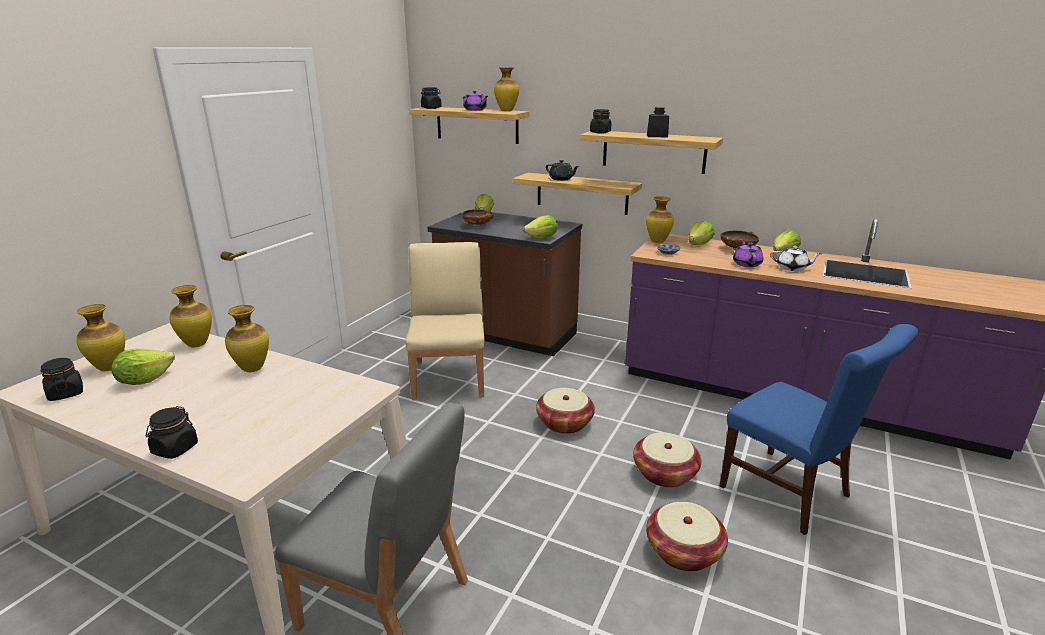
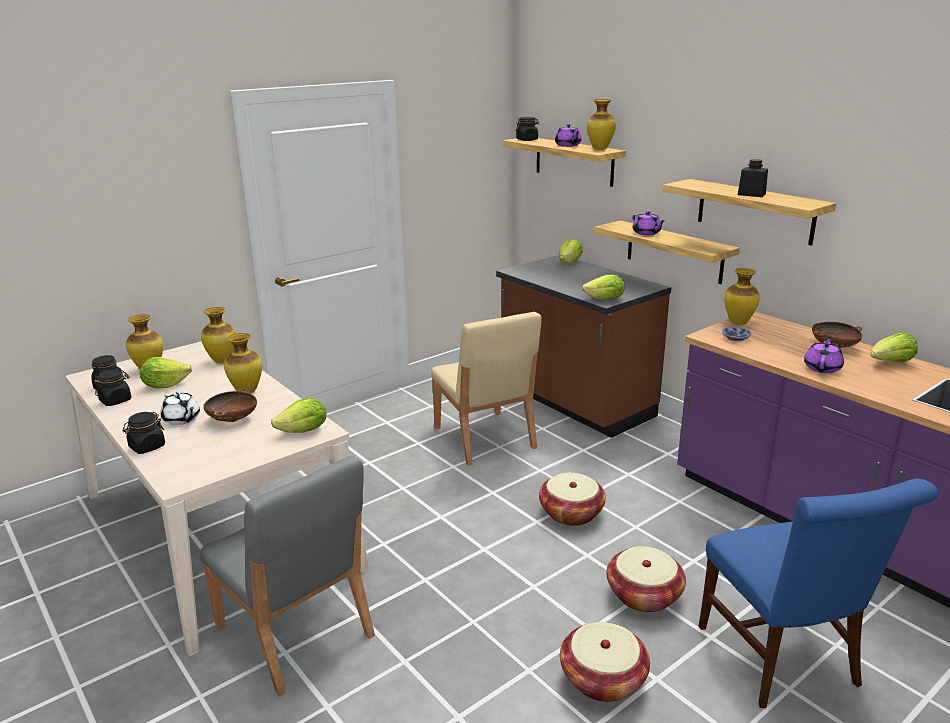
camera: 25 degrees right, 0 degrees up
(450, 378) = (484, 438): beige chair -> beige chair turned 135 degrees clockwise
(478, 225) = (550, 275): brown bowl -> brown bowl (233, 419)
(561, 179) = (646, 233): black teapot -> purple teapot
(600, 132) = (690, 183): black jar -> black jar (116, 400)
(699, 245) = (788, 334): lettuce -> lettuce (304, 431)
(792, 268) = (880, 383): white teapot -> white teapot (182, 419)

